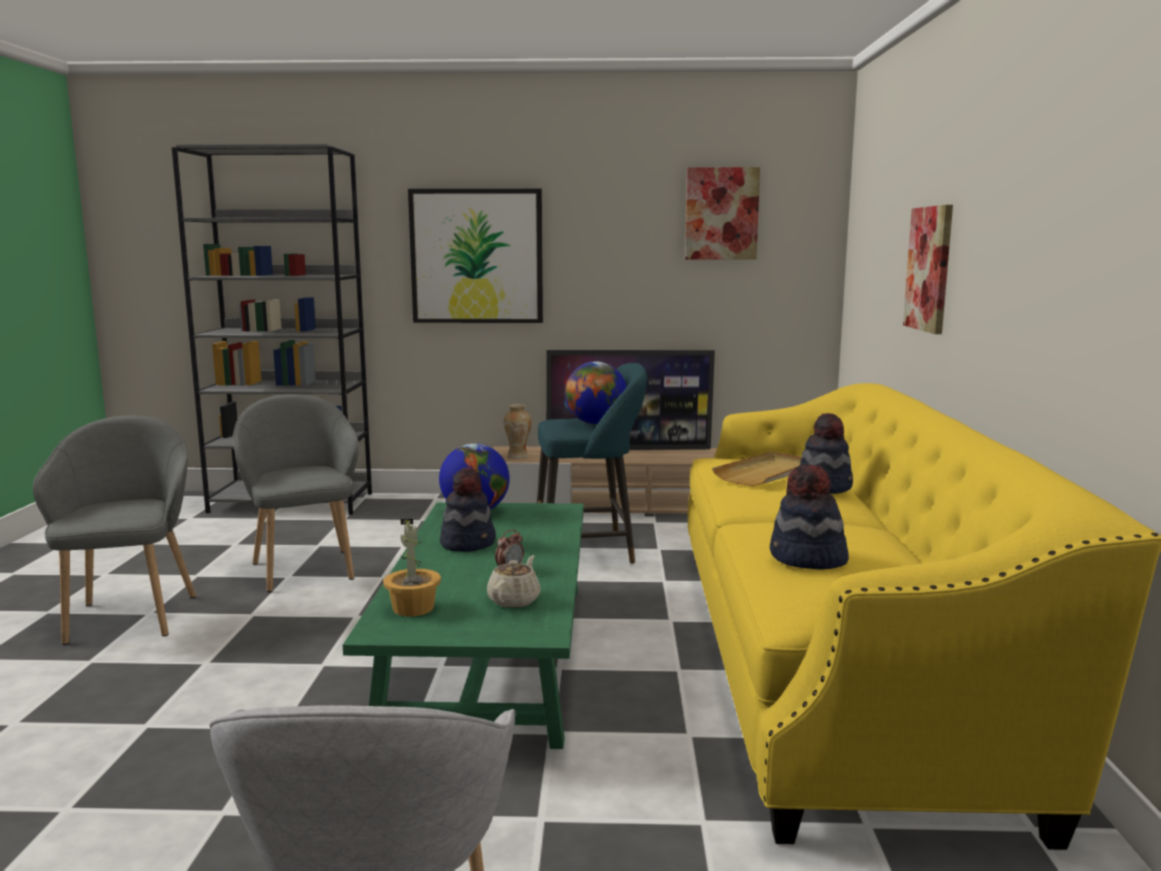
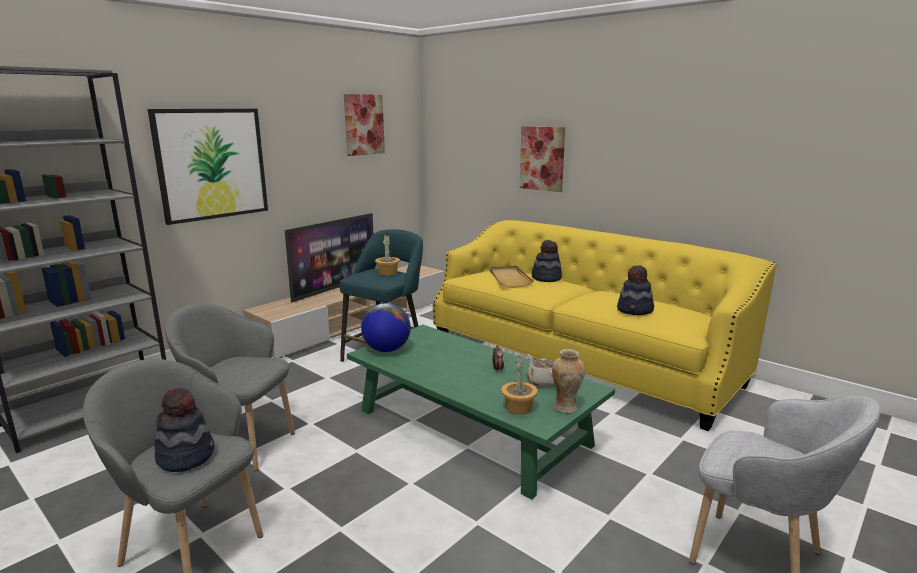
camera: 50 degrees left, 5 degrees up
(468, 543) = (438, 366): hat -> hat (186, 456)
(518, 457) = (282, 311): vase -> vase (566, 408)
(595, 423) = (388, 273): globe -> potted plant

